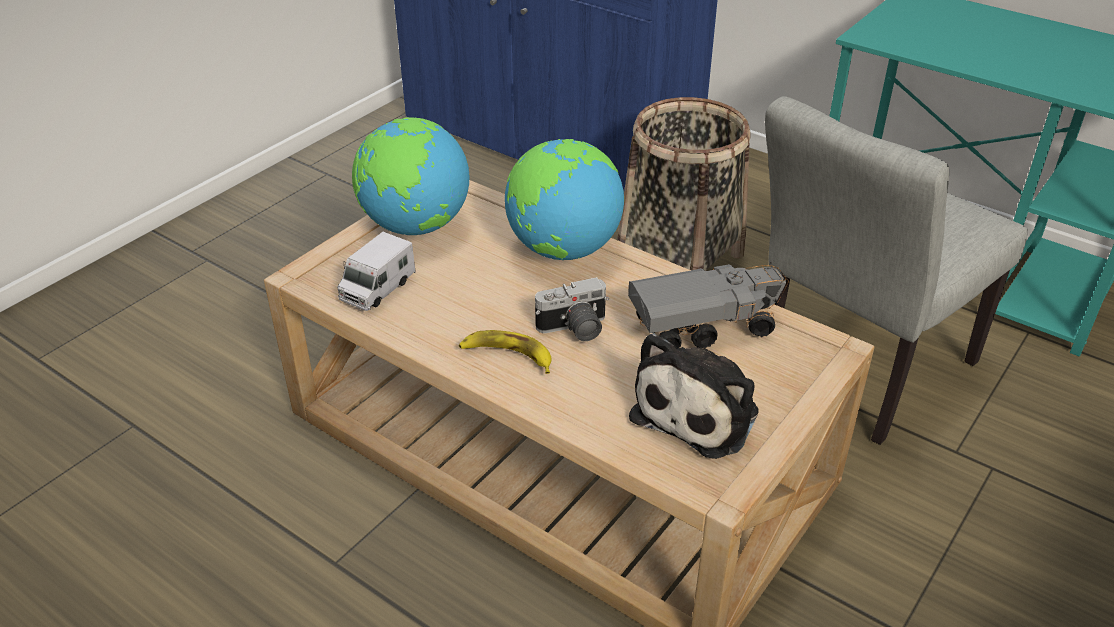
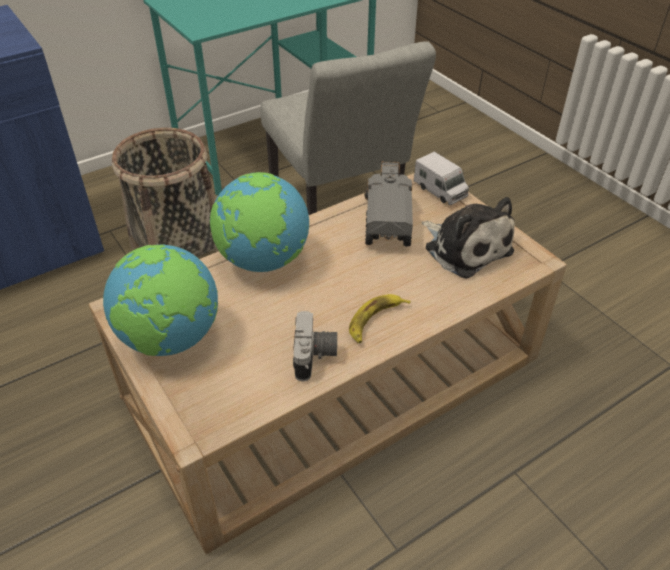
camera: 70 degrees left, 5 degrees up
(377, 288) = (248, 381): toy truck -> toy truck (440, 190)
(574, 329) = (359, 280): camera -> camera (315, 357)

